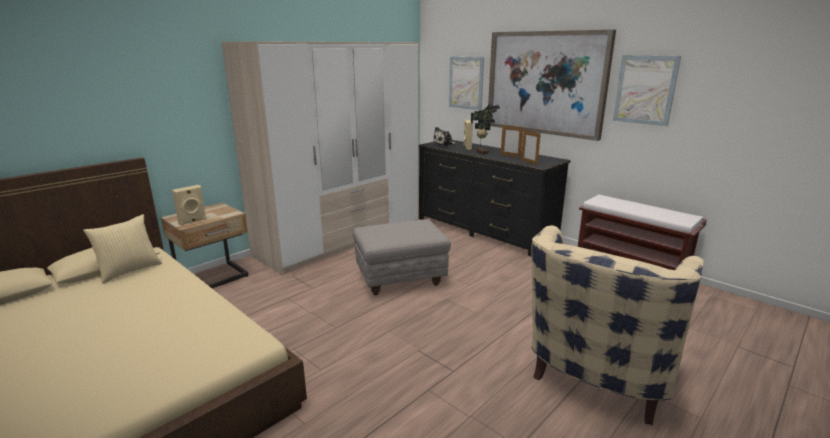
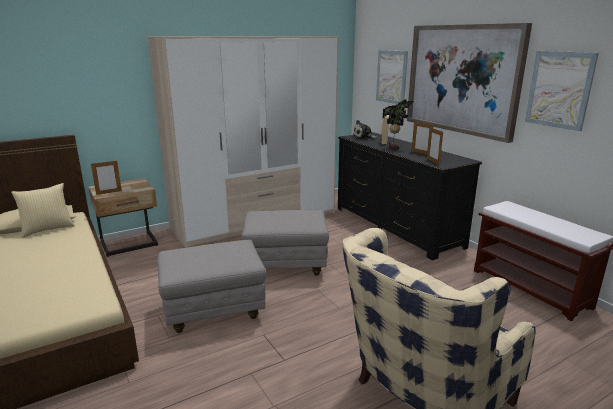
camera: 15 degrees right, 0 degrees up
(192, 221) = (109, 192): beige speaker -> picture frame
(353, 336) = (213, 312): none -> grey ottoman

